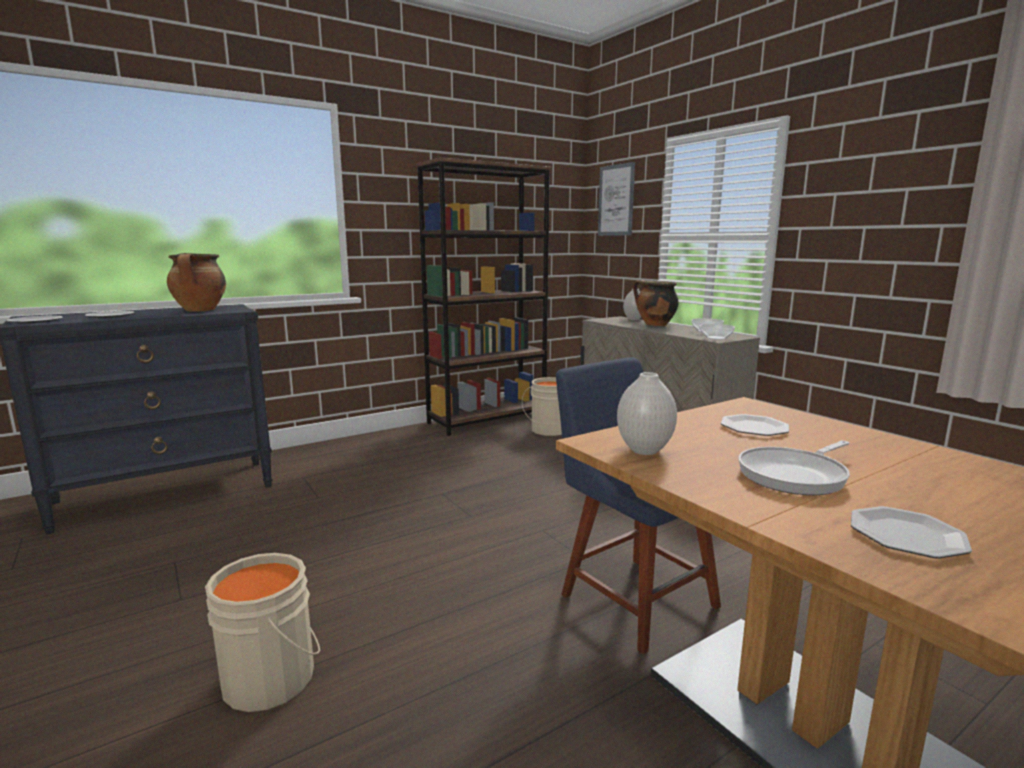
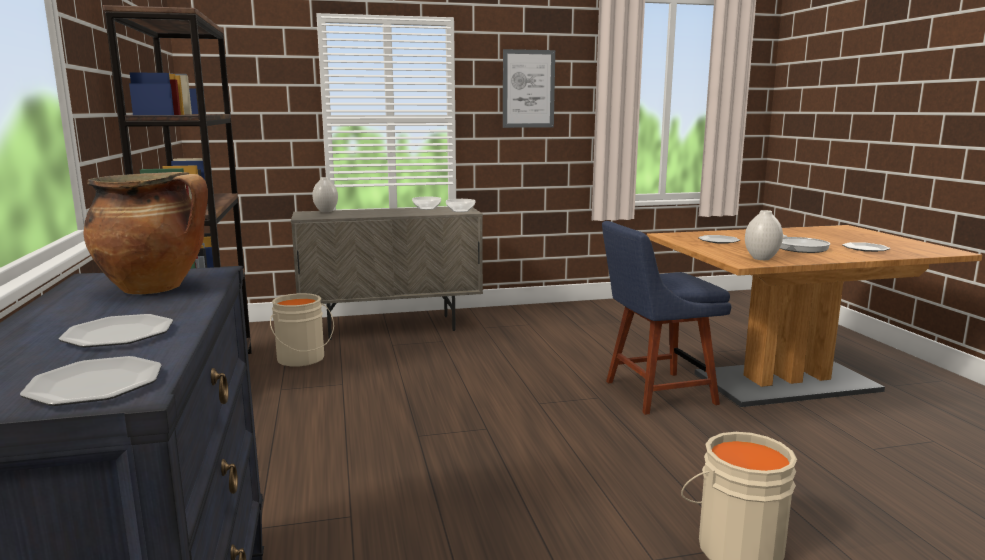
camera: 70 degrees left, 0 degrees up
(616, 200) = (241, 75): picture -> picture (528, 89)
(654, 325) = (369, 211): cooking pot -> none

